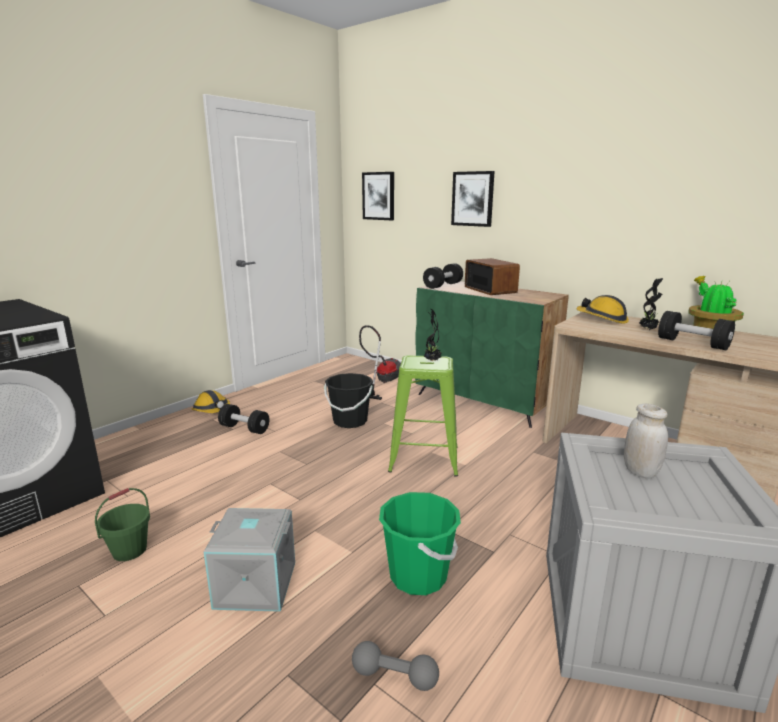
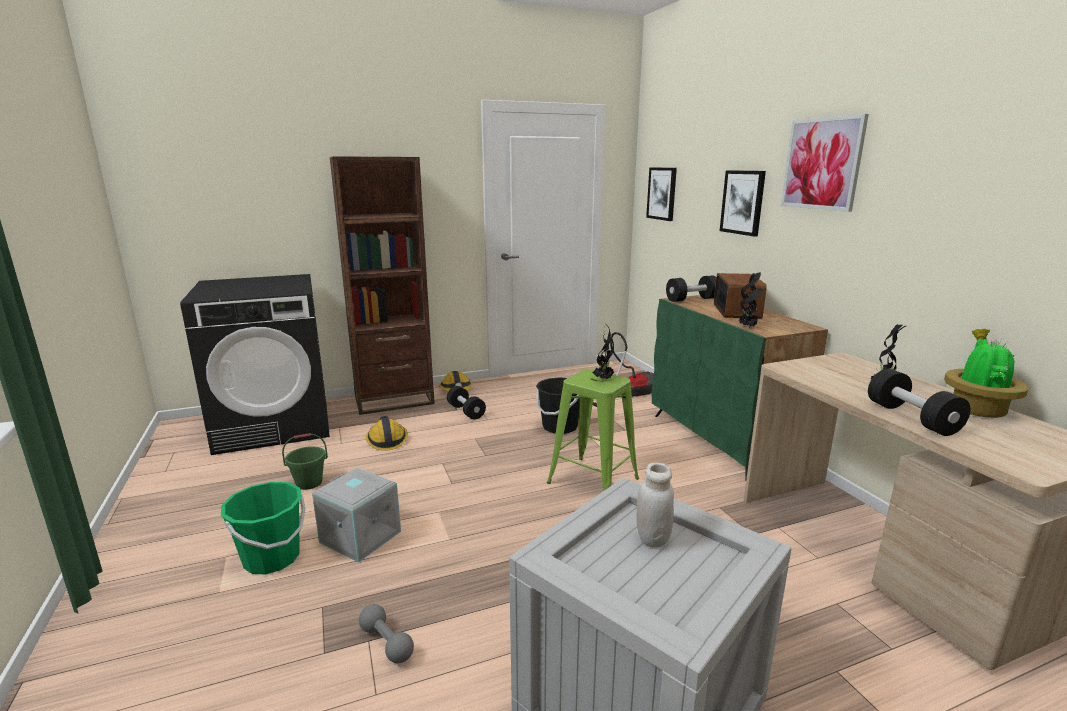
camera: 30 degrees right, 0 degrees up
(149, 435) = (394, 400): none -> brown bookcase
(418, 576) = (481, 578): green bucket -> green bucket (272, 558)
(519, 299) = (748, 327): none -> potted plant
(550, 163) = (822, 164): none -> picture
(602, 319) = (844, 366): hard hat -> hard hat (386, 440)

